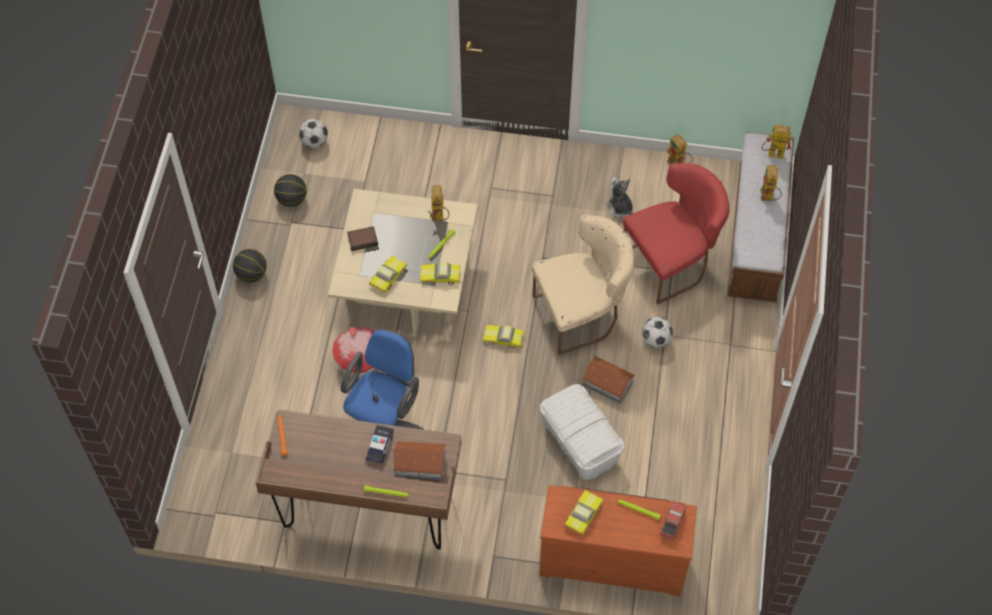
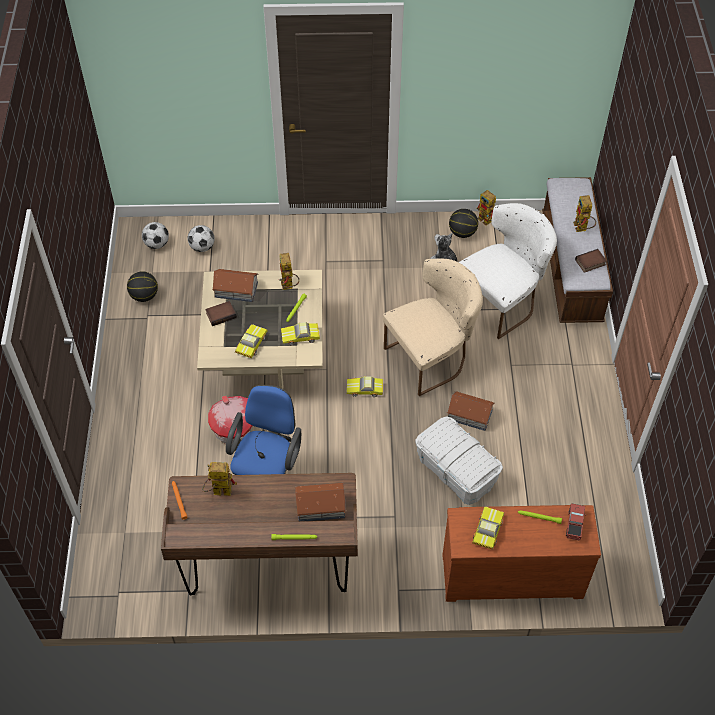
camera: 10 degrees left, 5 degrees down
(251, 274) = (117, 366): basketball -> basketball (462, 232)
(380, 446) = (277, 495): toy car -> none
(383, 213) = (235, 289): none -> toy house
(656, 340) = (504, 370): football -> football (202, 247)
(671, 262) = (502, 302): red chair -> white chair
(766, 239) = (590, 263): none -> book
(772, 154) = (576, 192): toy robot -> toy robot (218, 492)

